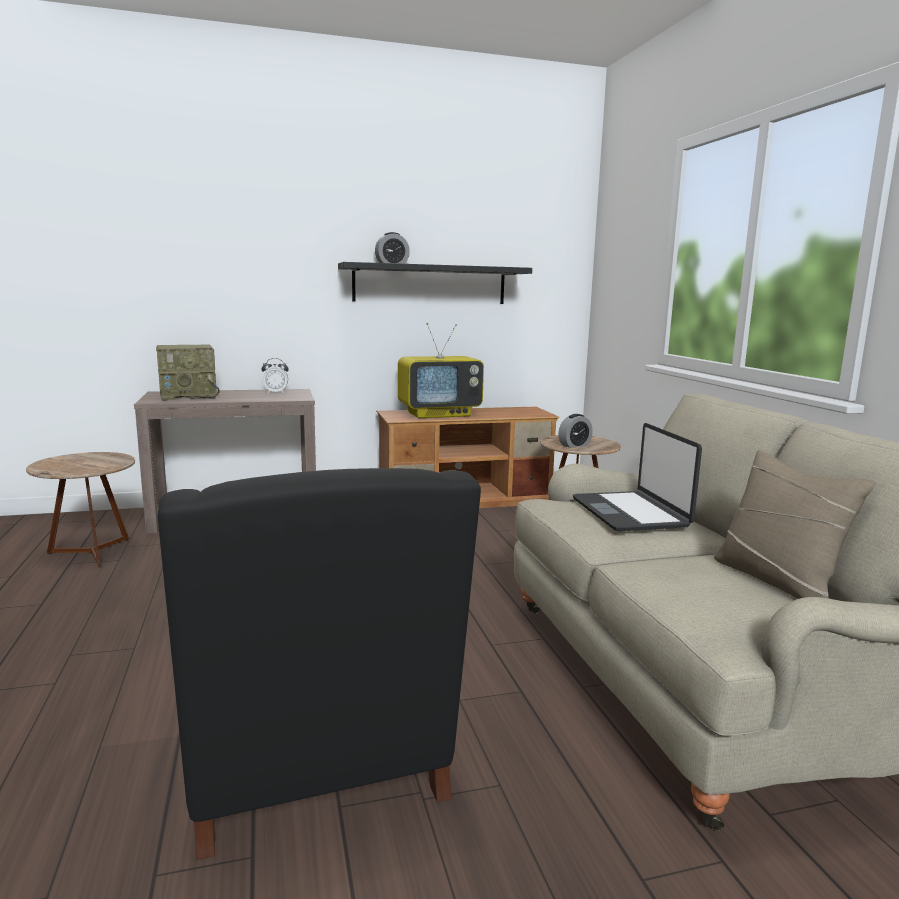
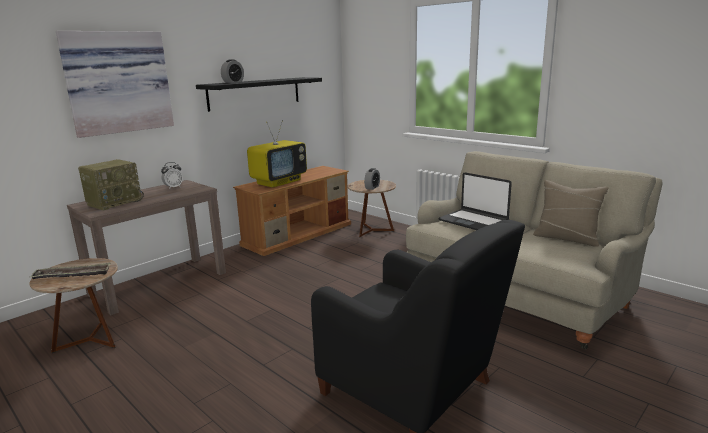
camera: 30 degrees left, 5 degrees up
(75, 464) = (72, 275): none -> tray
(231, 250) = (118, 82): none -> picture

